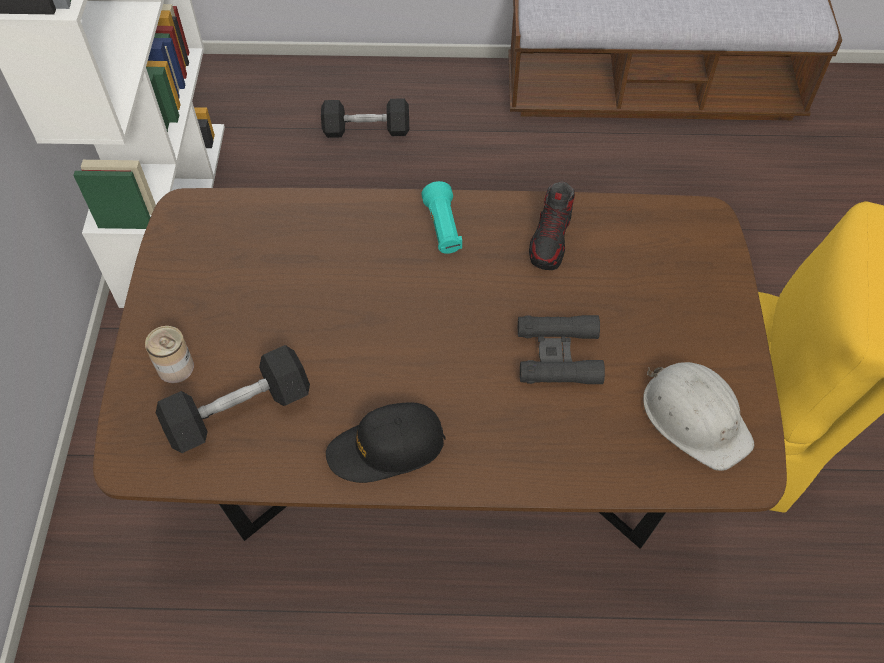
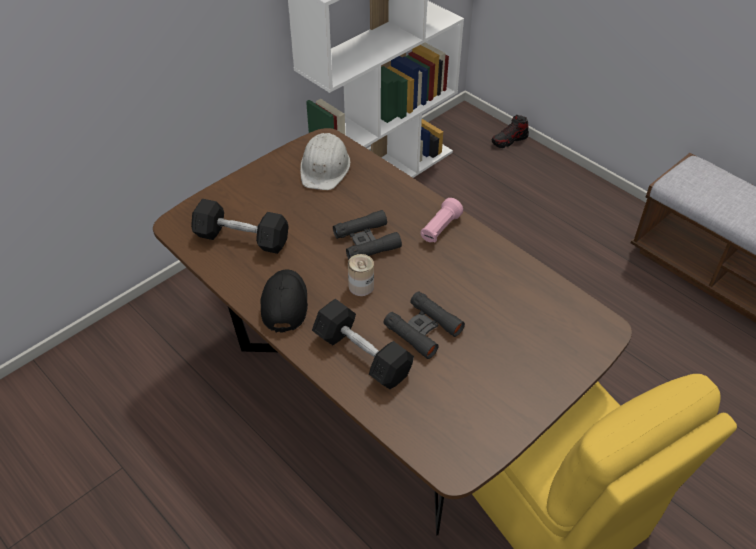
camera: 45 degrees right, 10 degrees down
(175, 367) = (240, 201): can -> can (361, 286)
(366, 129) = (531, 201): black dumbbell -> black dumbbell (362, 355)
(385, 302) = (366, 241): none -> black binoculars
(386, 448) = (284, 303): black cap -> black cap turned 60 degrees clockwise
(443, 228) = (440, 229): turquoise flashlight -> pink flashlight
(551, 240) = (493, 274): shoe -> shoe (509, 140)
(695, 417) = (460, 416): white hard hat -> white hard hat (325, 167)

